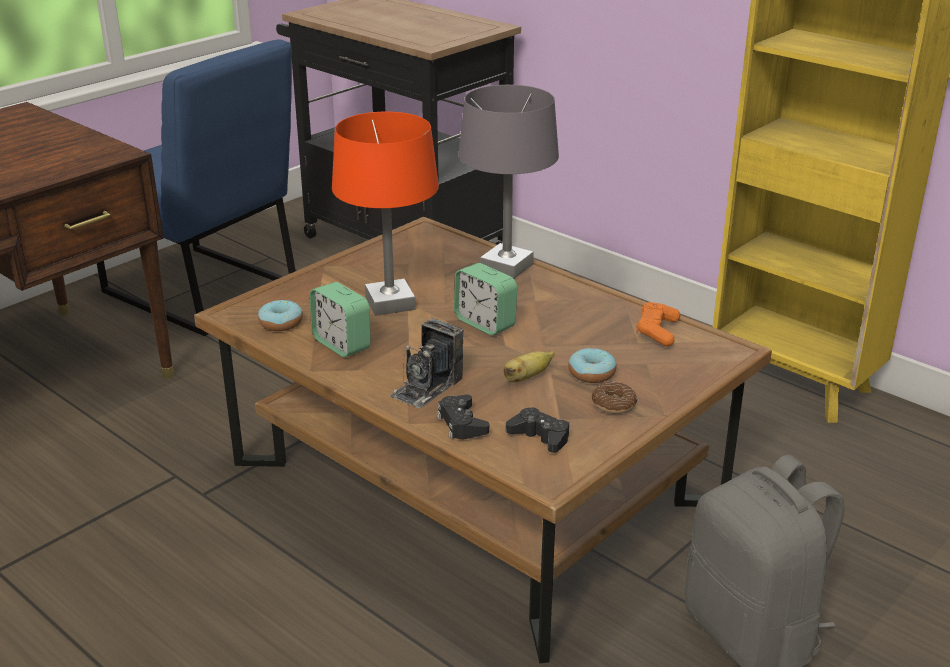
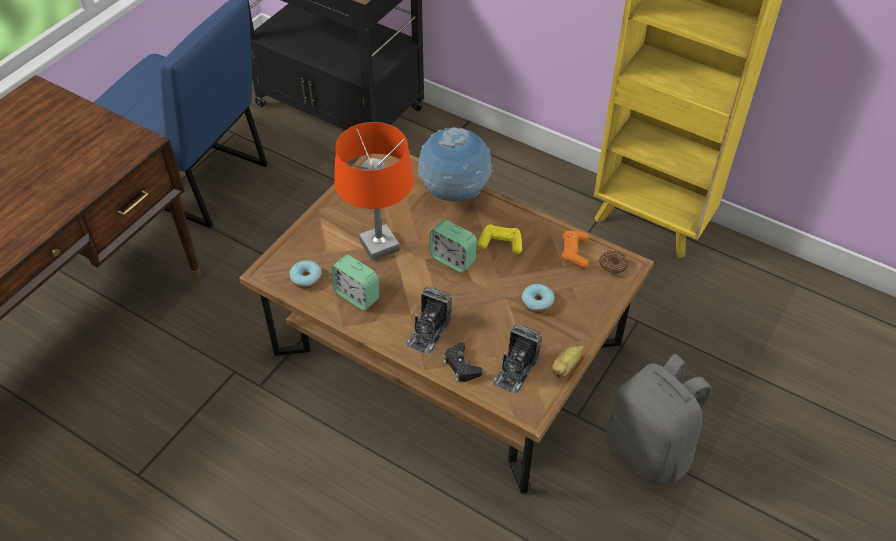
camera: 10 degrees left, 20 degrees up
(507, 266) = (454, 194): grey table lamp -> globe
(527, 377) = (494, 313): banana -> banana (566, 367)
(540, 436) = (515, 370): black game controller -> camera
(555, 315) = (500, 243): none -> yellow game controller
(613, 404) = (557, 332): donut -> donut (612, 266)

